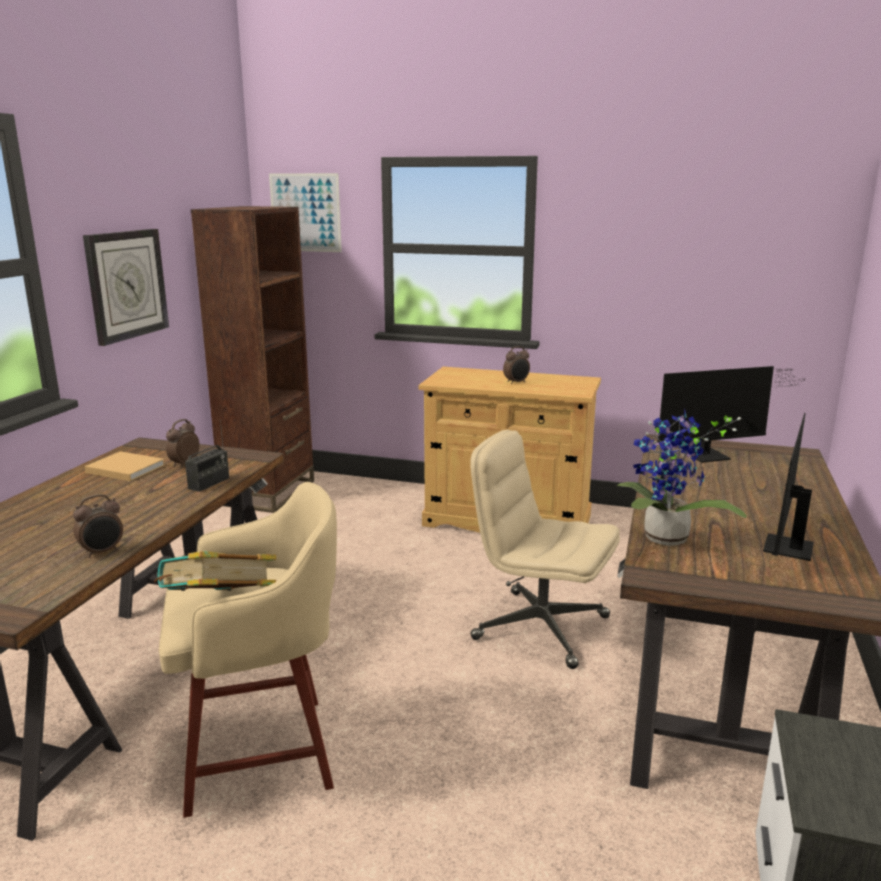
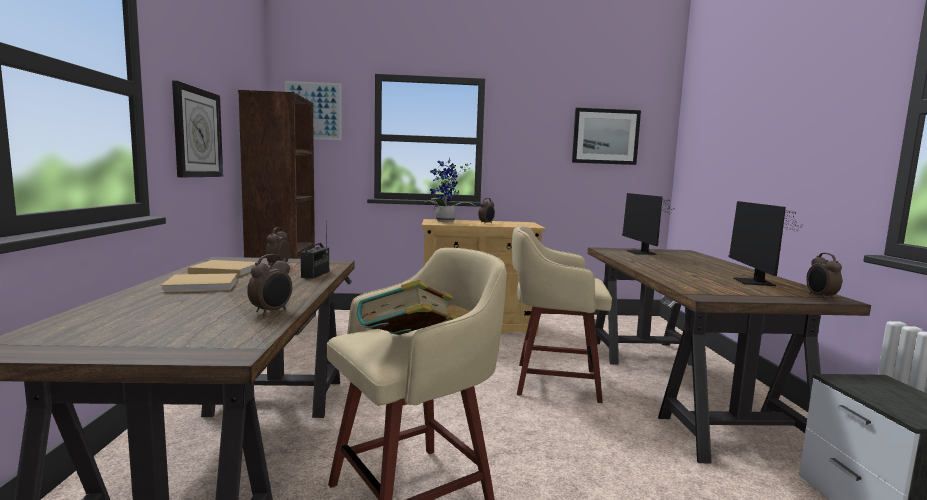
camera: 20 degrees left, 10 degrees down
(81, 497) = (204, 285): none -> beige book
(539, 627) = (553, 381): beige office chair -> beige stool
(665, 540) = (684, 283): potted plant -> potted plant (445, 222)
(713, 455) = (642, 253): monitor -> monitor turned 120 degrees clockwise
(731, 241) = (605, 136): none -> picture
(842, 596) = (820, 297): none -> alarm clock

